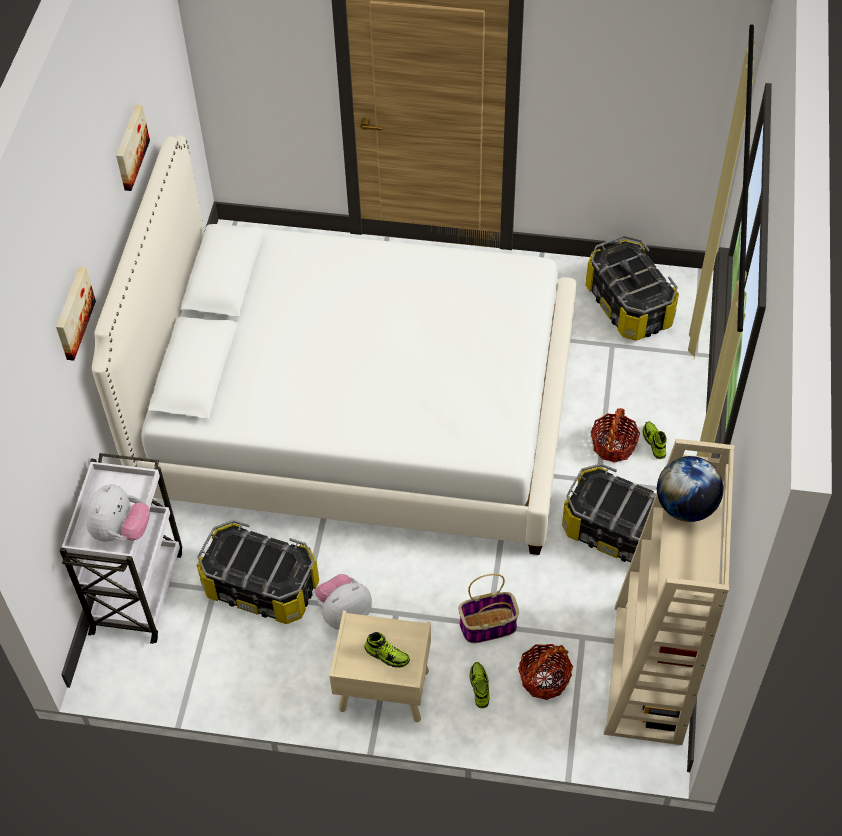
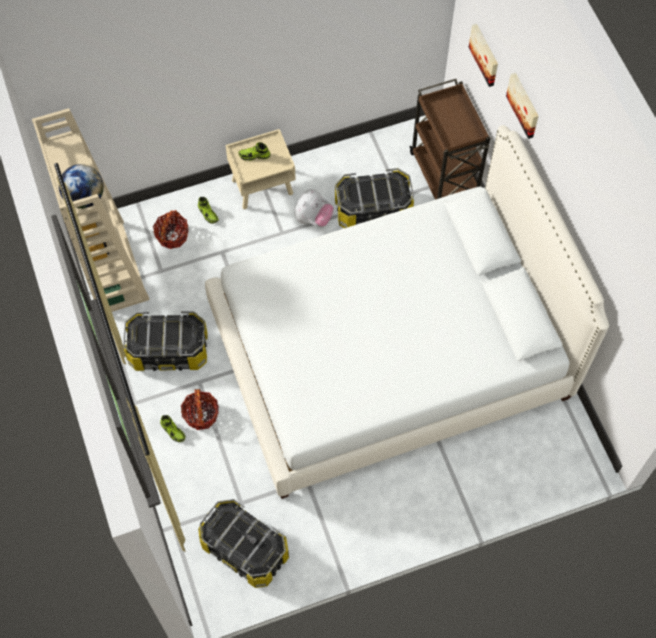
camera: 150 degrees right, 10 degrees up
(121, 531) = (439, 112): plush toy -> none
(130, 147) = (594, 230): picture -> picture (485, 54)
(138, 589) = (444, 175): white cart -> brown cart
(487, 626) = (222, 250): basket -> none

